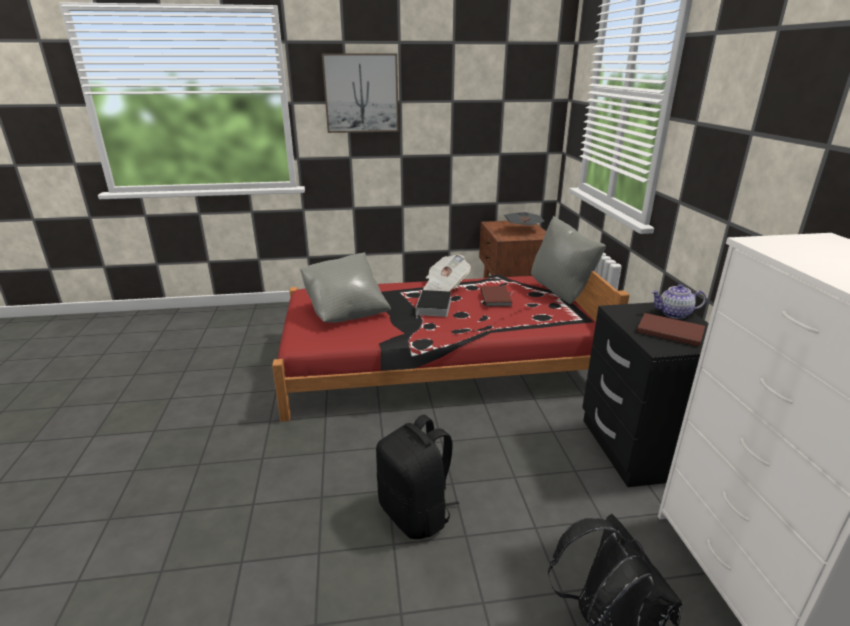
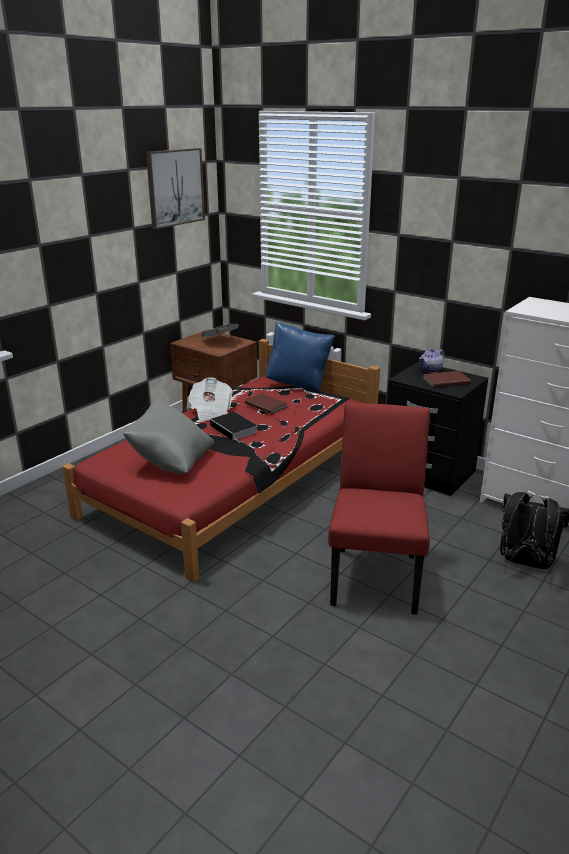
camera: 45 degrees left, 0 degrees up
(361, 93) = (54, 233): picture -> picture (175, 187)
(416, 513) = (376, 573): black backpack -> red chair
(561, 293) = (298, 385): grey pillow -> blue pillow

